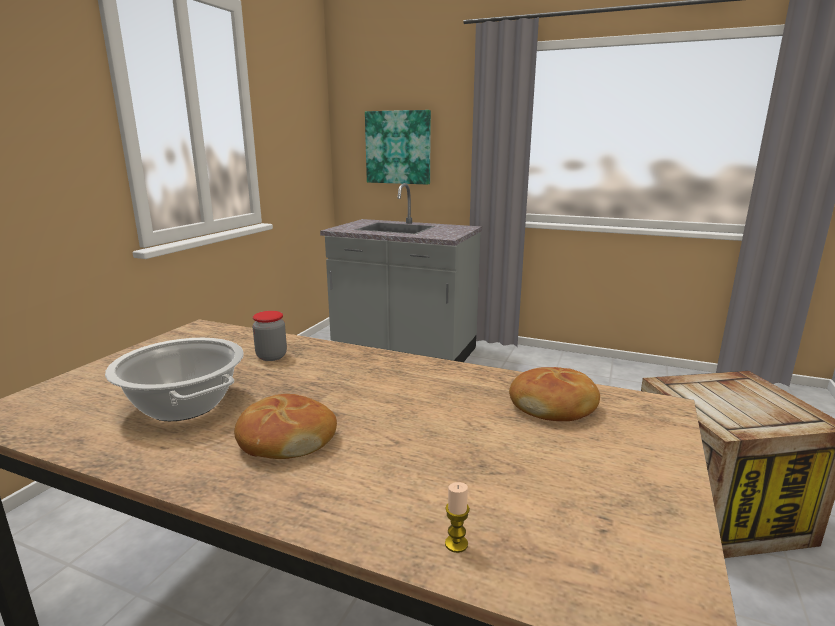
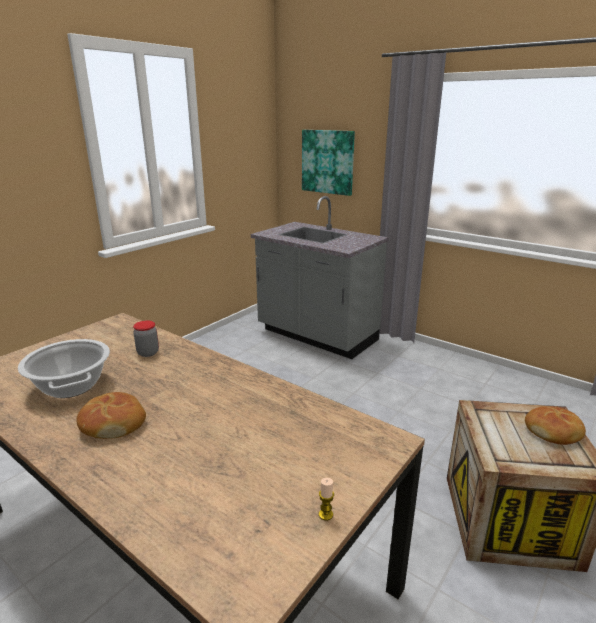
camera: 15 degrees right, 5 degrees up
(456, 544) = (160, 519): candle -> candle (325, 514)
(554, 406) = (309, 427): bread -> bread (553, 432)

